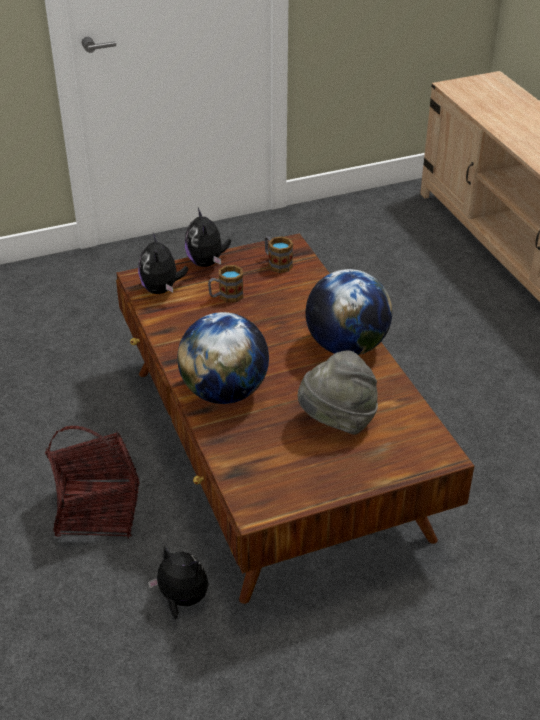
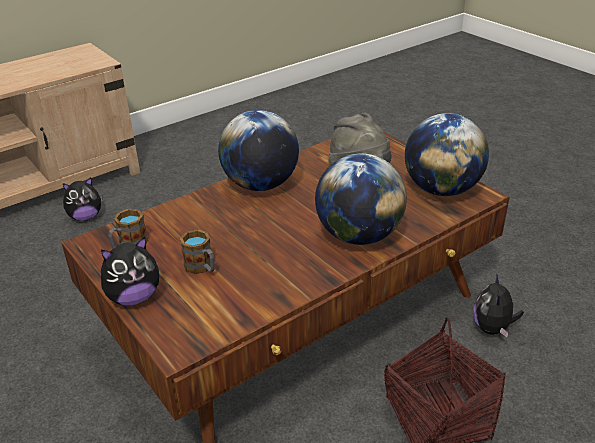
camera: 105 degrees left, 5 degrees down
(162, 289) = (200, 321): plush toy -> plush toy (85, 217)
(280, 479) = (441, 190): none -> globe

